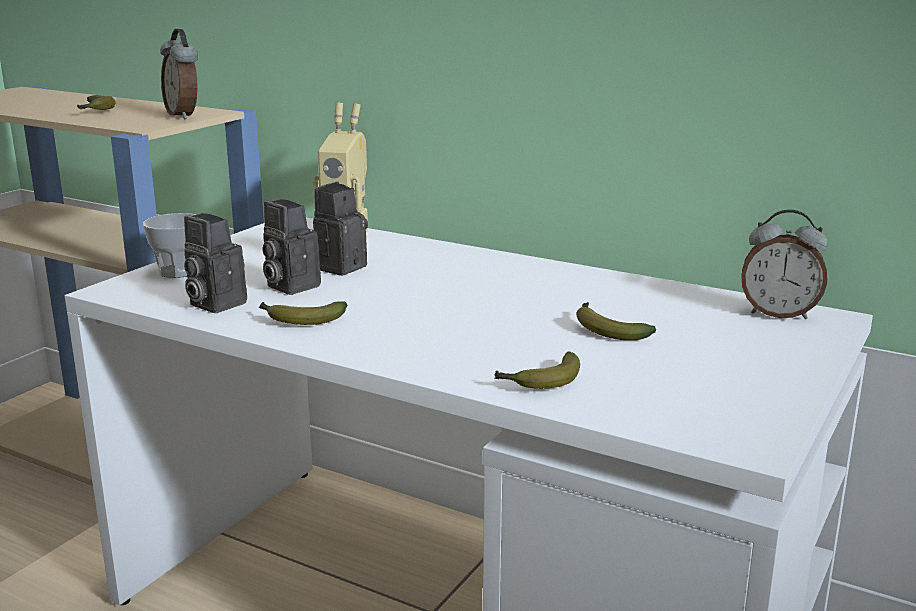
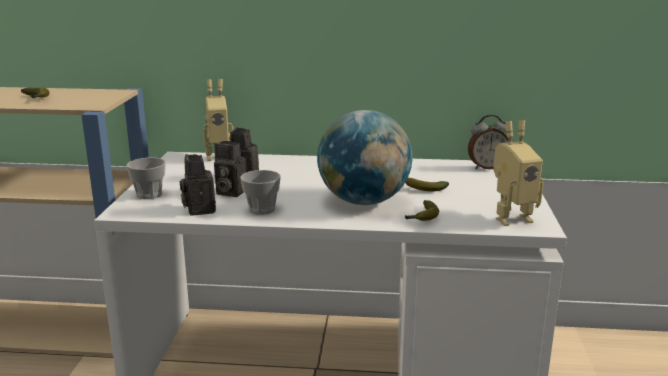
camera: 25 degrees left, 0 degrees up
(184, 115) = (105, 96): alarm clock -> none
(213, 304) = (199, 209): camera -> camera turned 60 degrees clockwise
(300, 320) = (261, 209): banana -> cup
(474, 336) = (363, 202): none -> globe
(710, 416) = (510, 218): none -> toy robot

